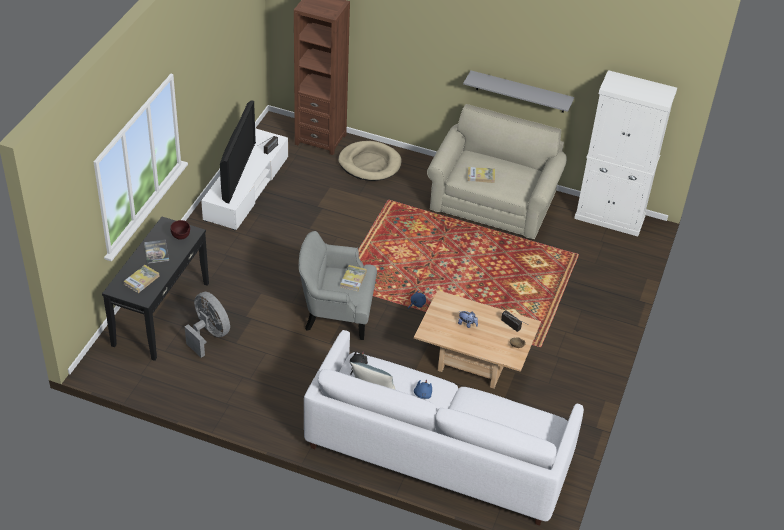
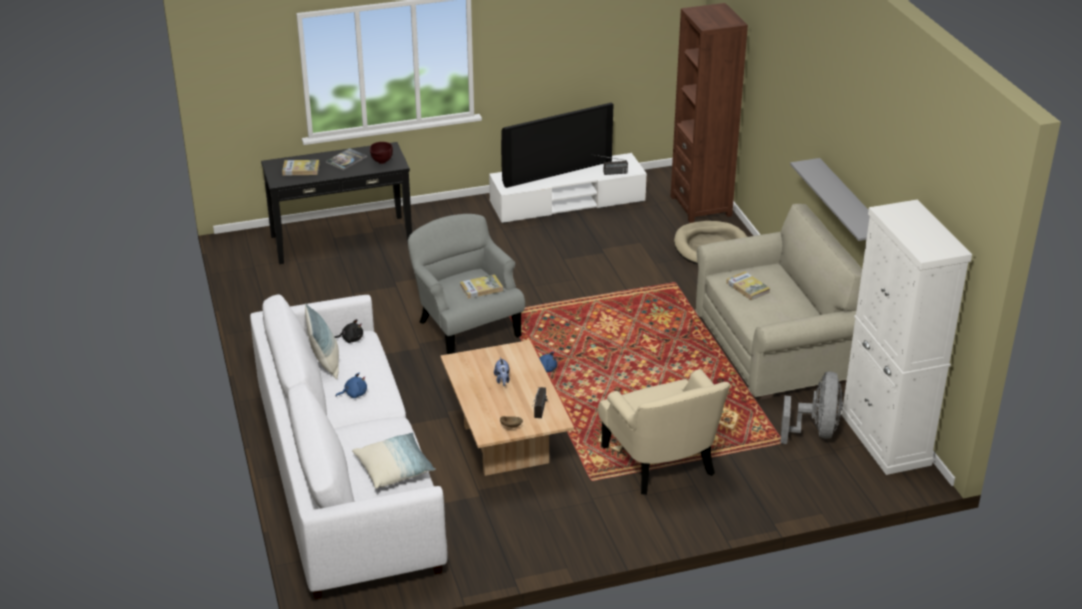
camera: 55 degrees right, 10 degrees down
(209, 335) = (345, 275): grey fan -> grey fan (815, 431)
(517, 417) = (394, 469): none -> pillow
(549, 309) = (661, 461): none -> beige armchair

